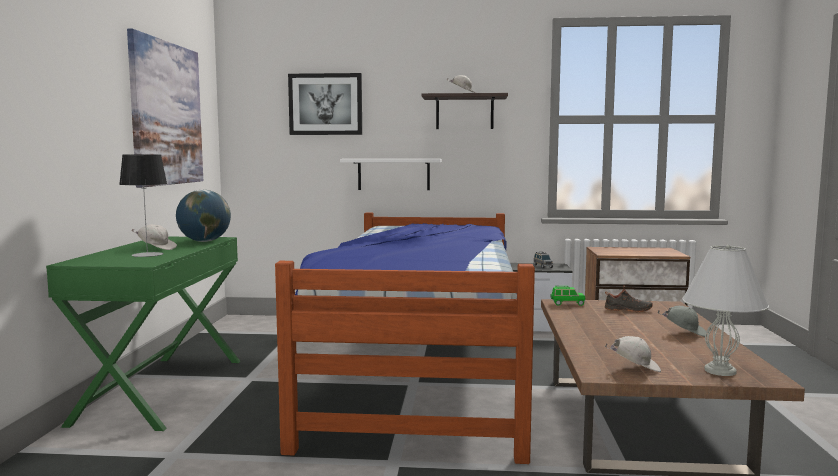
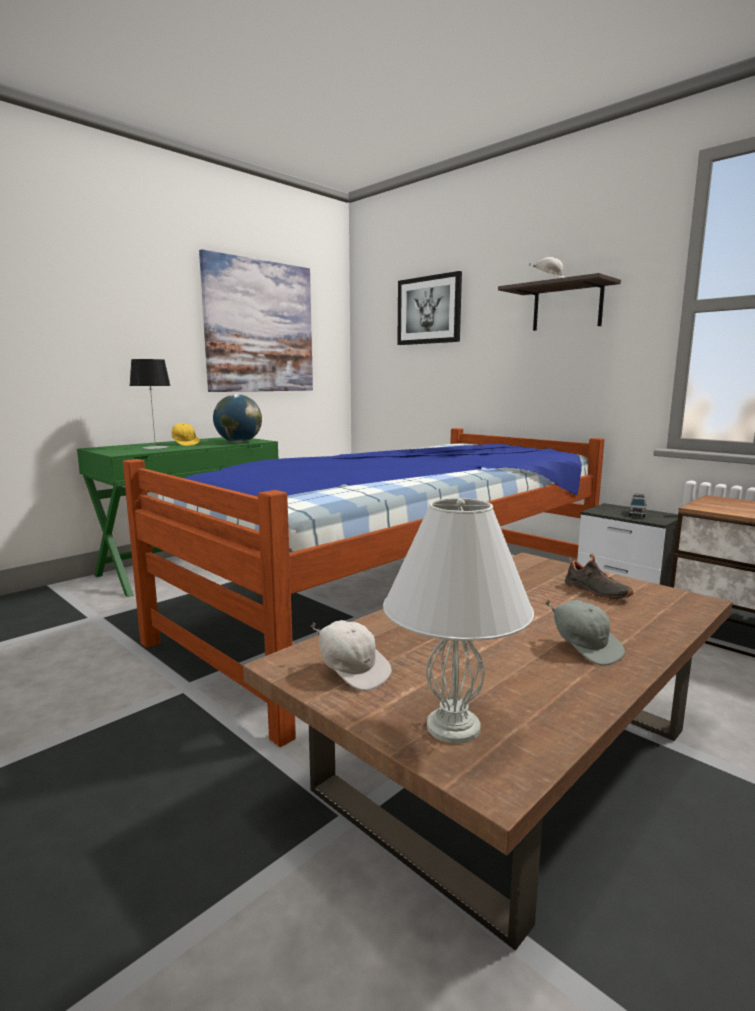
camera: 40 degrees right, 5 degrees up
(156, 248) = (185, 444): white cap -> yellow cap
(393, 174) = (487, 386): white shelf -> none
(567, 304) = (535, 565): green toy car -> none

